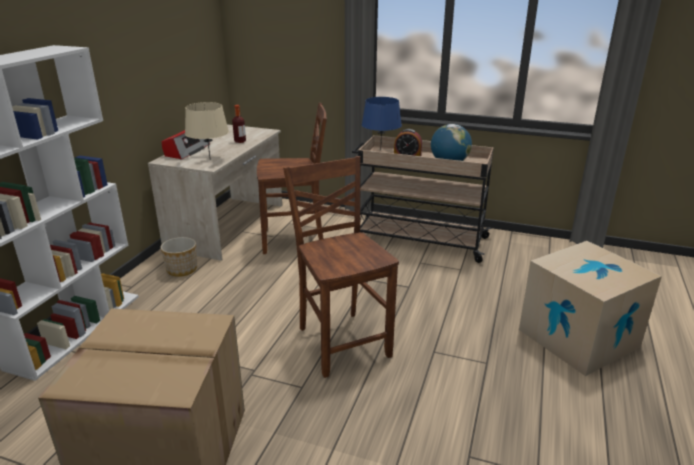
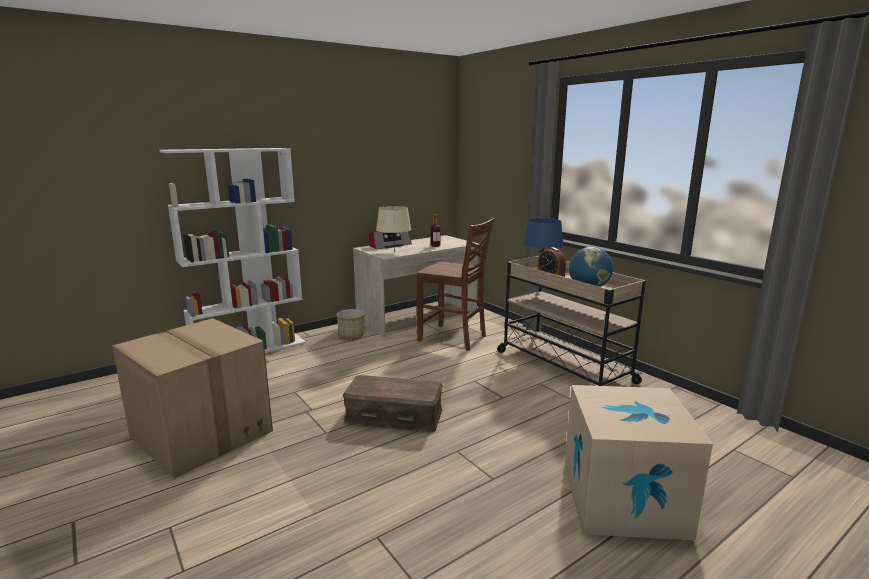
camera: 35 degrees right, 10 degrees down
(342, 341) = (394, 415): brown chair -> brown storage box

